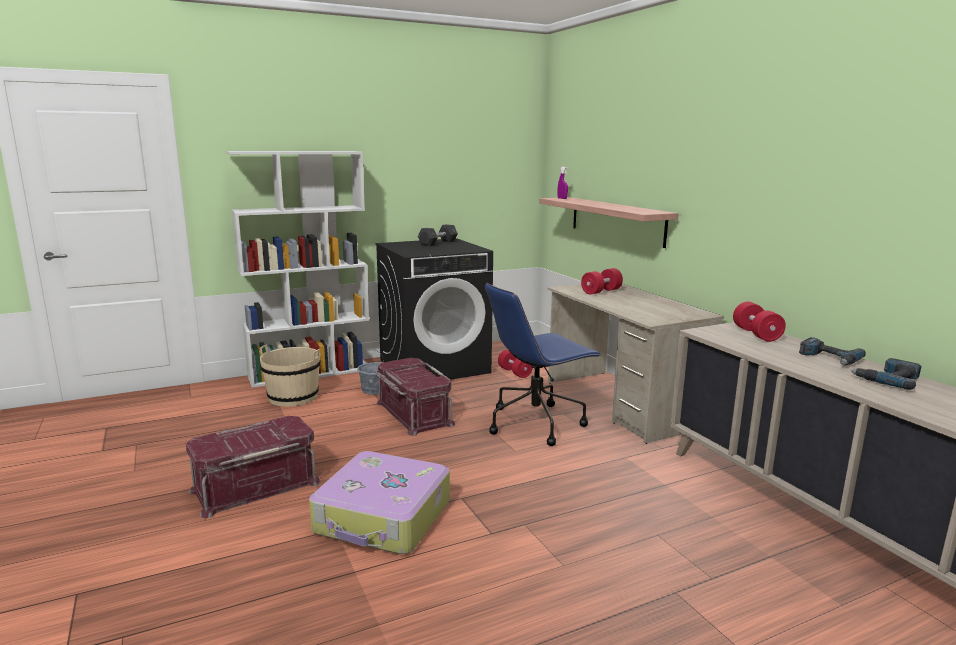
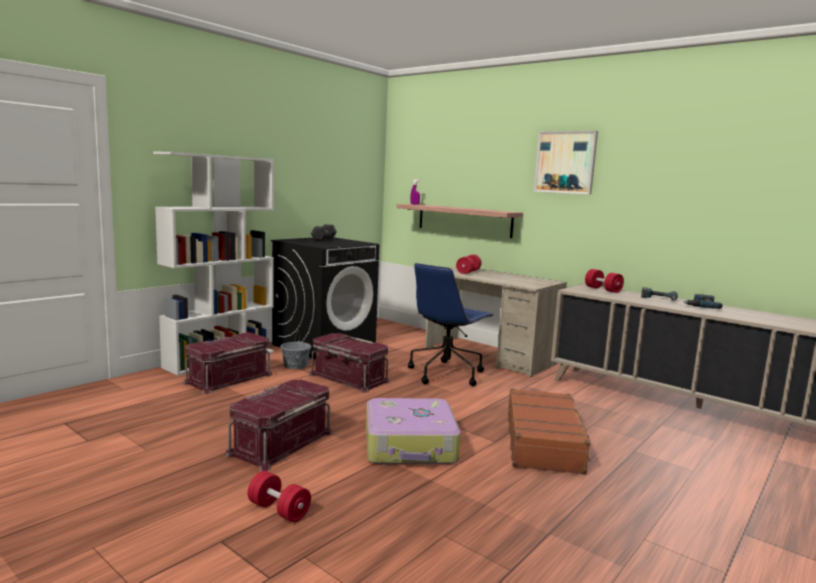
camera: 25 degrees left, 5 degrees down
(293, 397) = (228, 378): beige bucket -> red storage box
(514, 372) = (392, 343): red dumbbell -> red dumbbell (279, 510)
(555, 549) = (543, 442): none -> brown suitcase
(730, 141) = (565, 162): none -> picture

